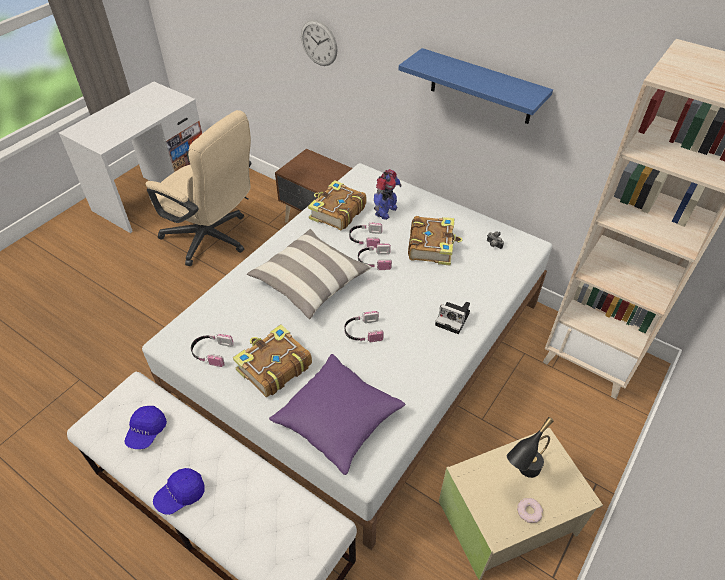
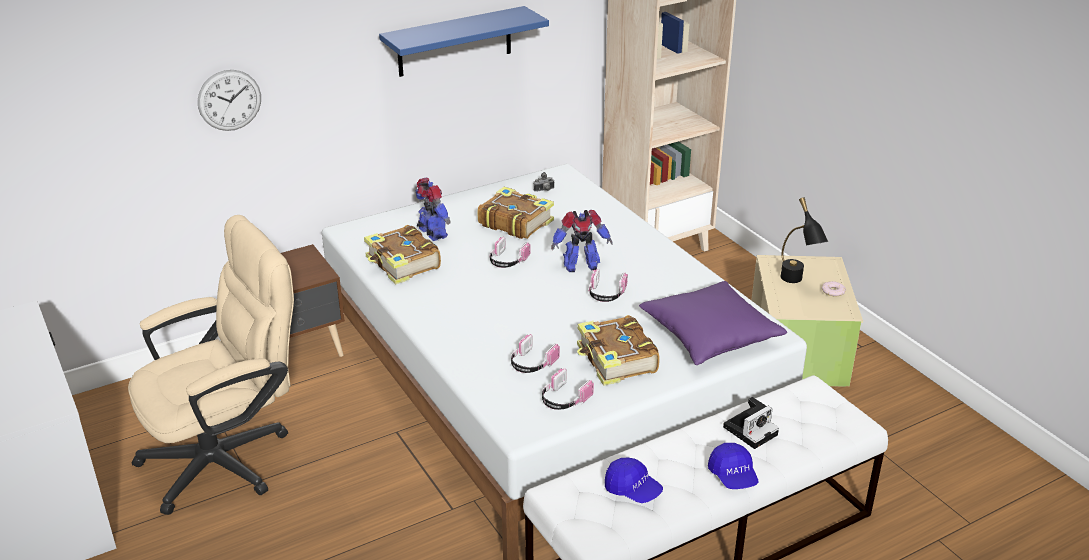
camera: 65 degrees left, 15 degrees down
(310, 282) = (505, 308): pillow -> none
(365, 239) = (466, 257): headphones -> headphones (532, 364)
(394, 303) = (580, 265): none -> toy robot
(454, 319) = (627, 240): camera -> camera (751, 430)

